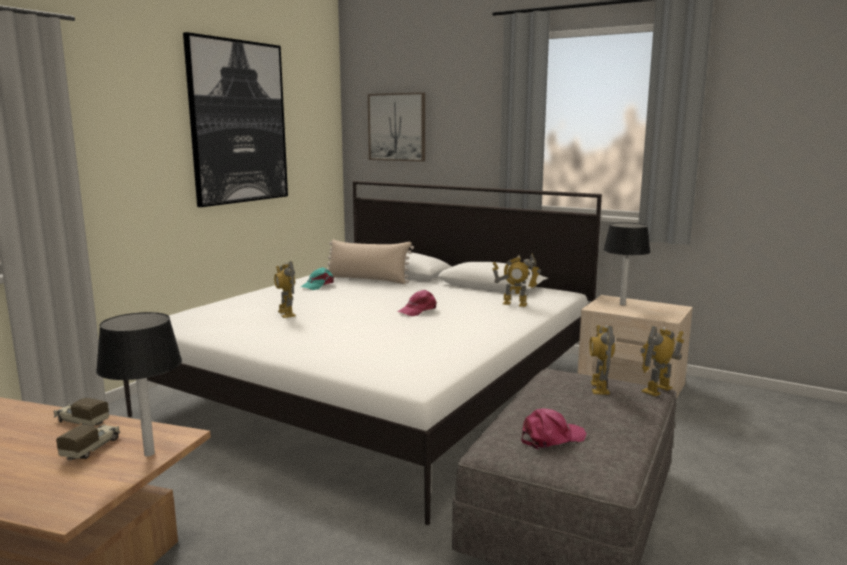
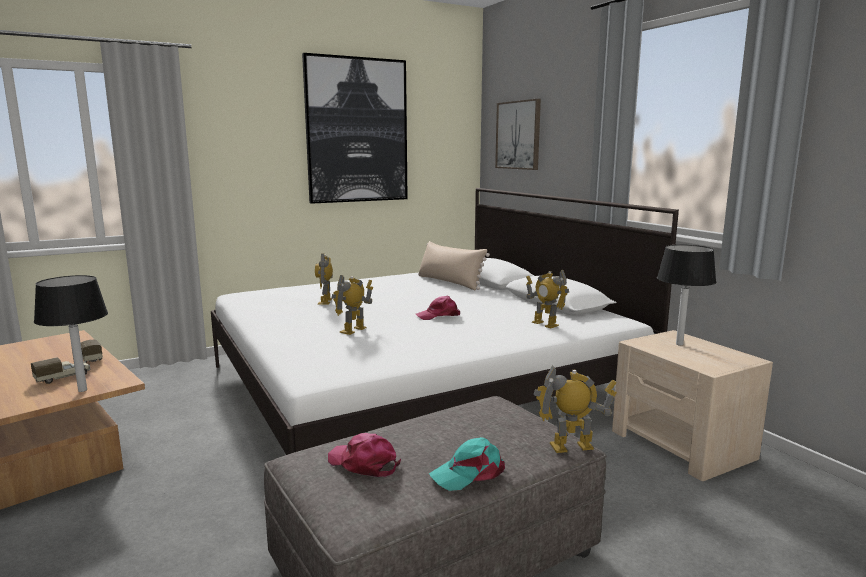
camera: 30 degrees right, 0 degrees up
(318, 285) = (399, 282): turquoise cap -> turquoise cap (469, 473)
(551, 438) = (363, 463): pink cap -> pink cap turned 150 degrees counterclockwise
(599, 388) = (505, 427): toy robot -> toy robot (353, 330)

